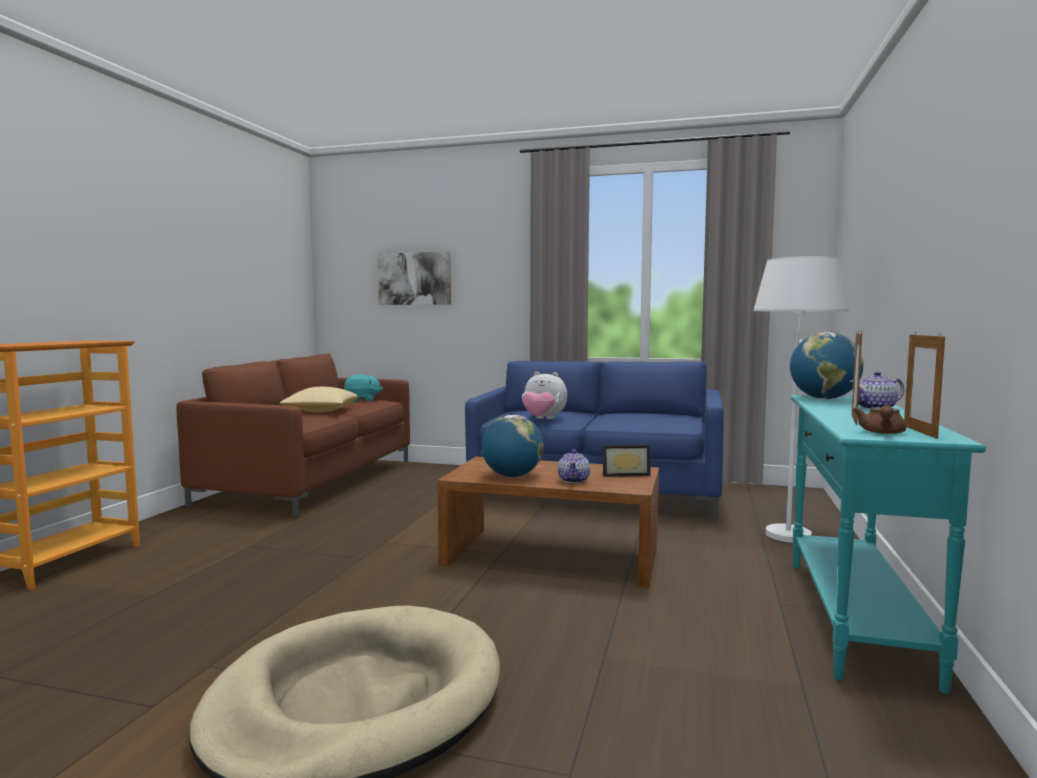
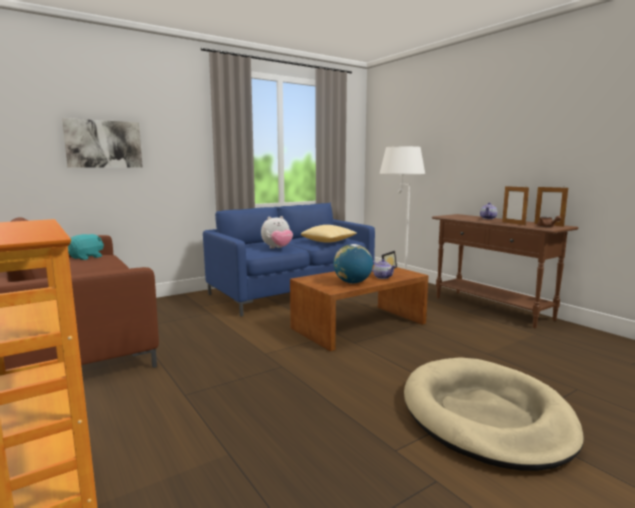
camera: 50 degrees left, 5 degrees up
(320, 412) = (92, 272): pillow -> pillow (328, 242)
(824, 398) = (453, 216): globe -> none
(854, 617) = (491, 308): turquoise console table -> brown console table

